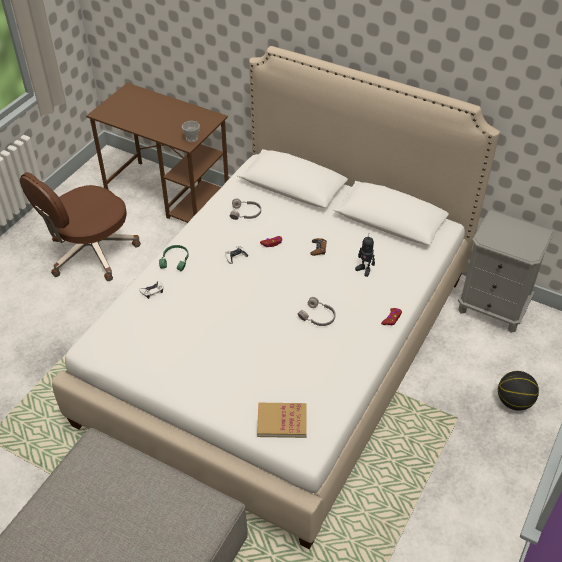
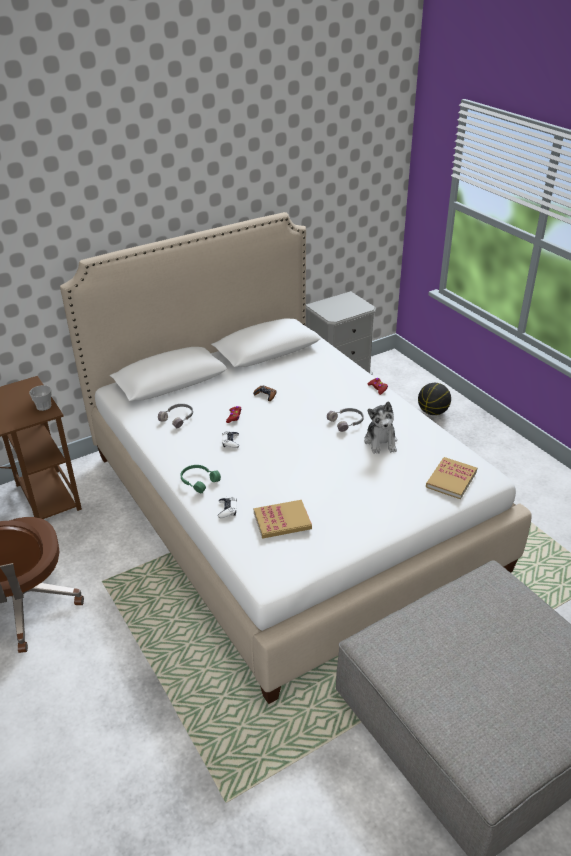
camera: 60 degrees left, 10 degrees down
(154, 327) = (282, 521): none -> book
(305, 351) = (381, 442): none -> plush toy
(364, 269) = (312, 381): toy robot -> none

